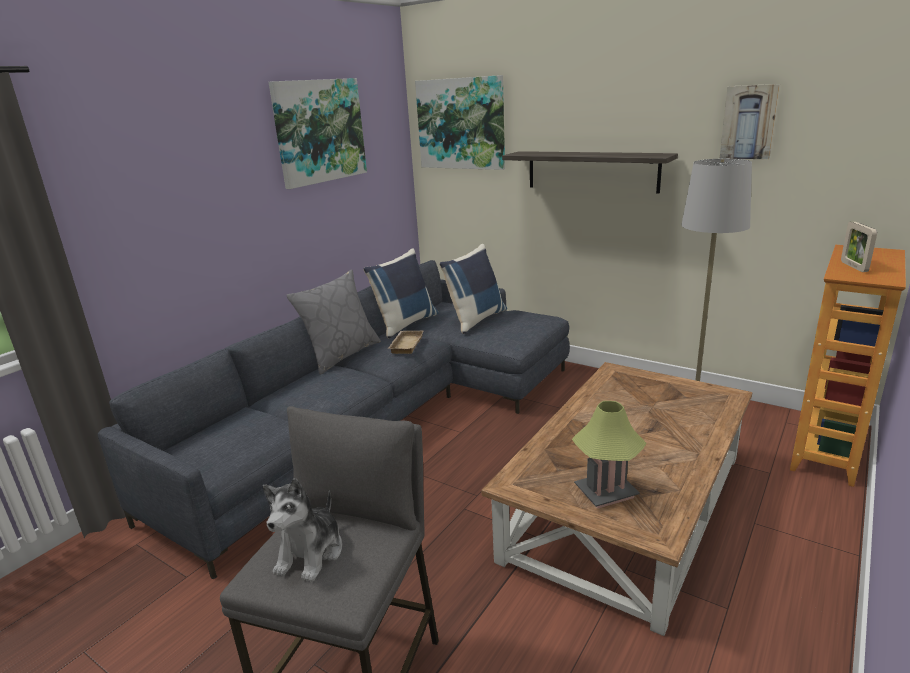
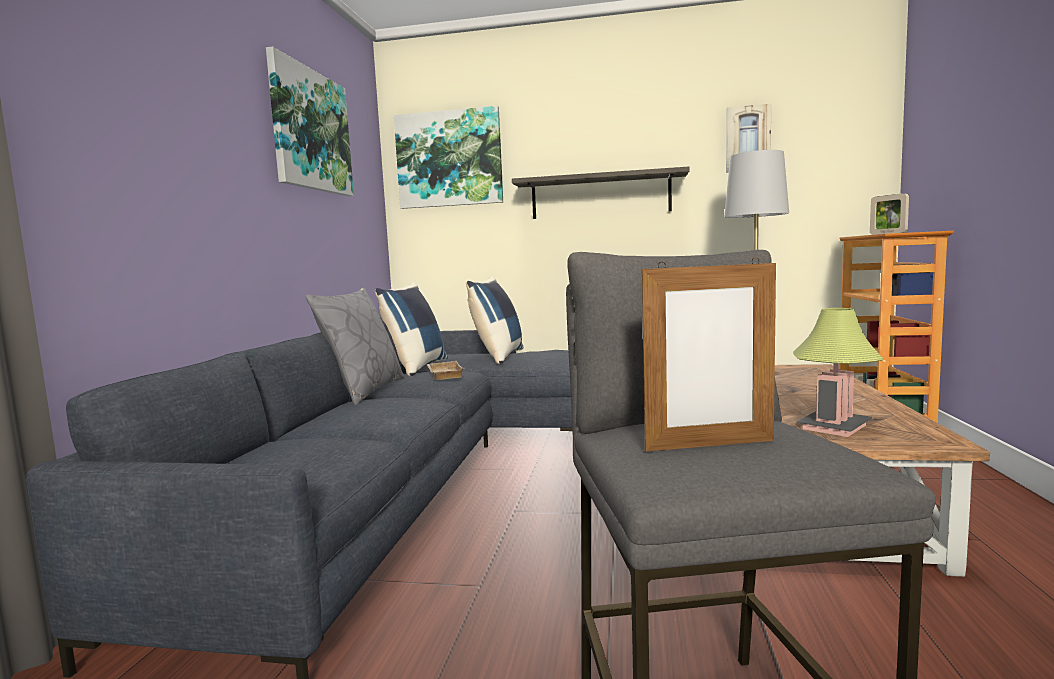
camera: 25 degrees left, 15 degrees down
(311, 553) = (709, 445): plush toy -> picture frame

